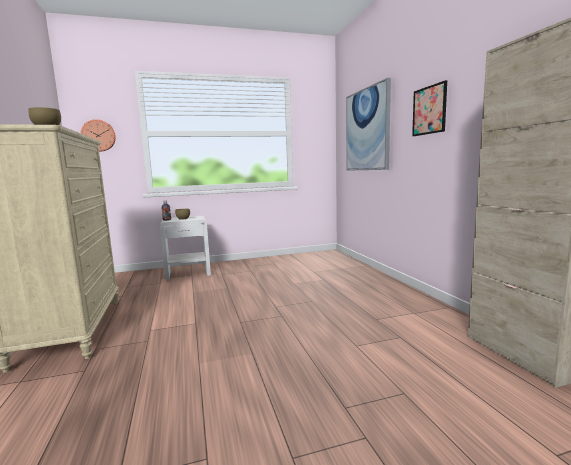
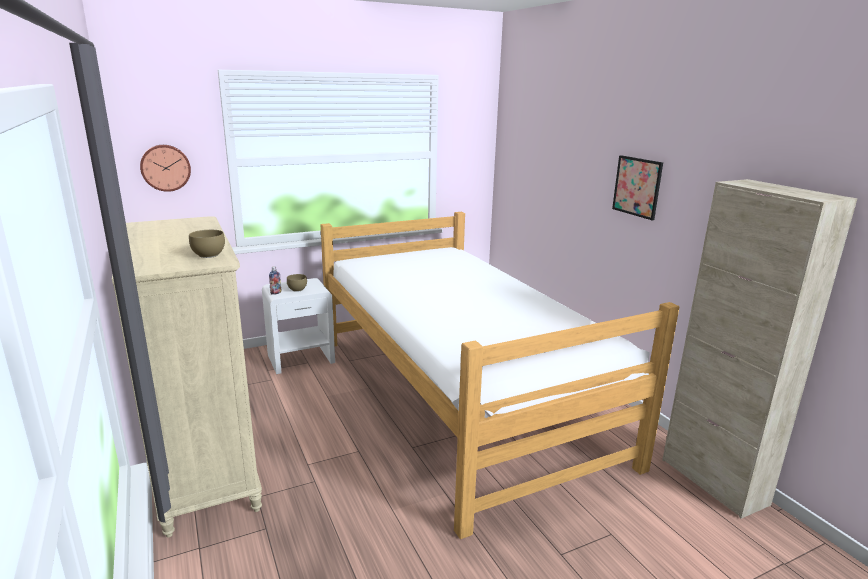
camera: 10 degrees left, 10 degrees up
(294, 293) = (458, 396): none -> bed
(367, 130) = (547, 171): picture -> none

